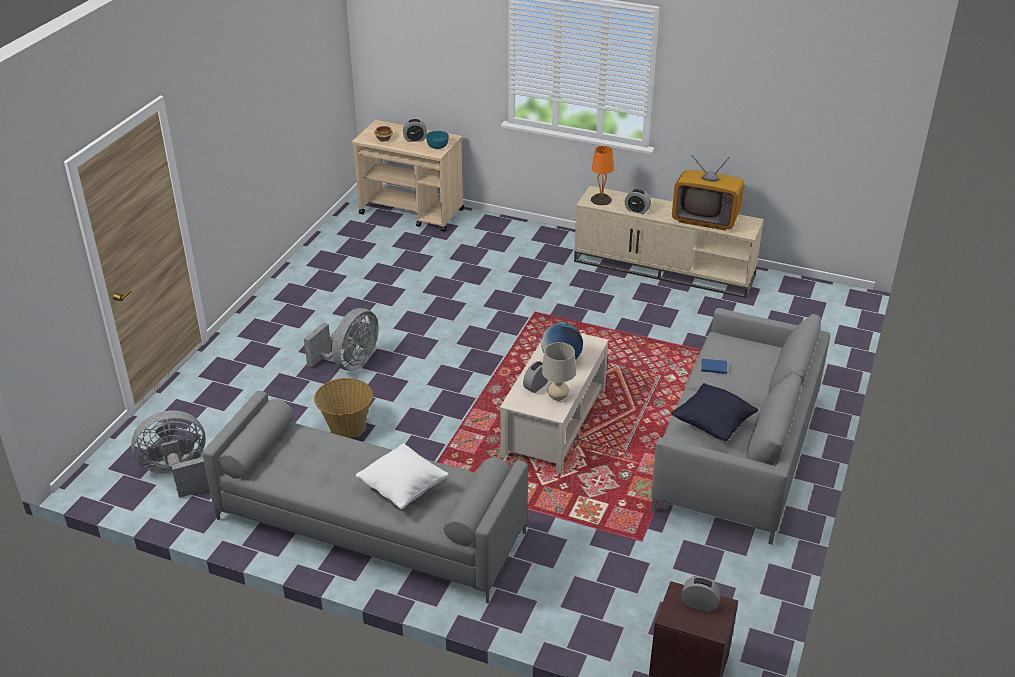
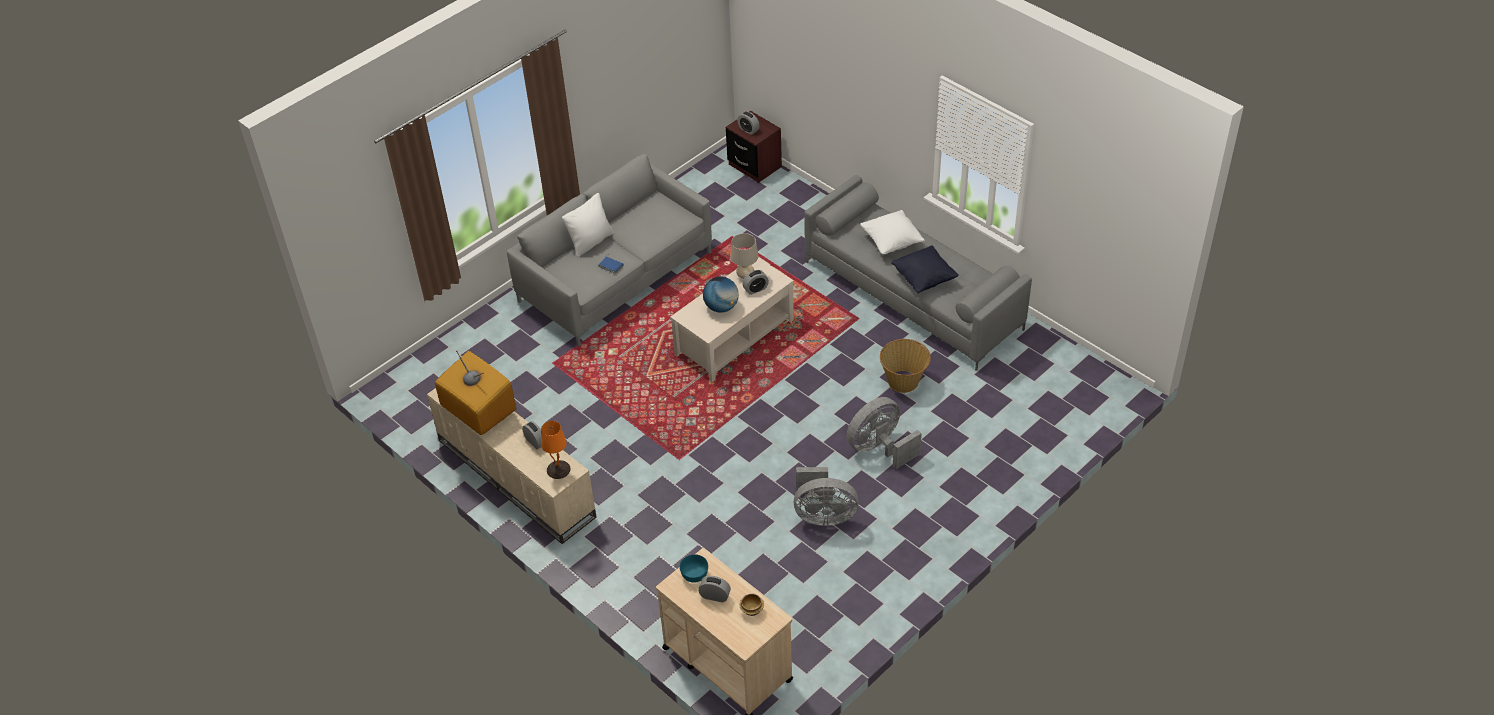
camera: 155 degrees left, 10 degrees up
(179, 474) = (1050, 376): grey fan -> grey fan (823, 515)
(712, 425) = (652, 223): black pillow -> black pillow (924, 279)
(760, 386) = (591, 242): none -> white pillow

